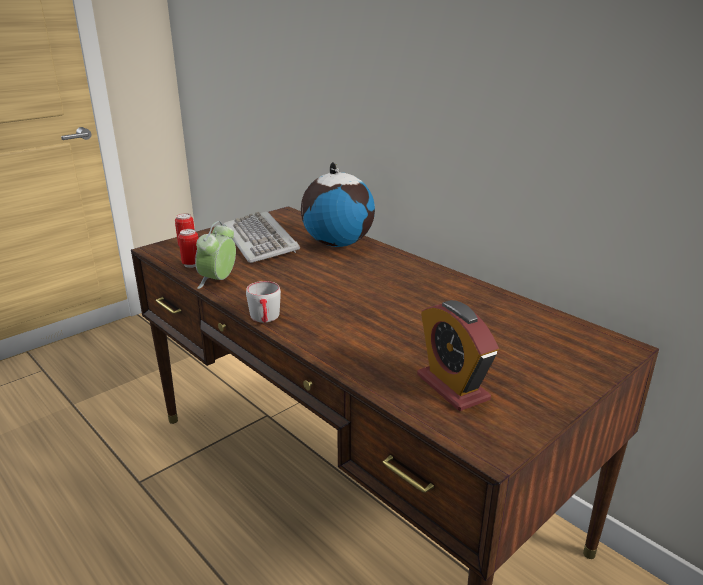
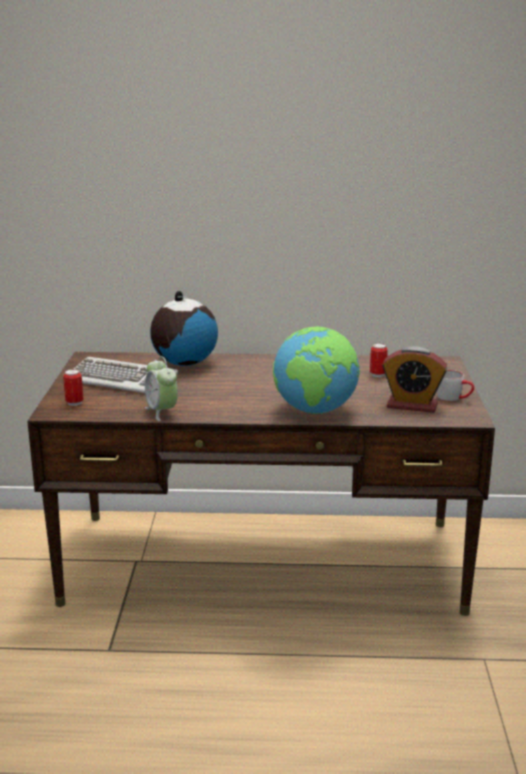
camera: 45 degrees left, 5 degrees down
(191, 264) = (112, 411): can -> can (378, 375)
(265, 319) = (249, 417): grey mug -> grey mug (454, 398)
(336, 341) = (315, 411): none -> globe

